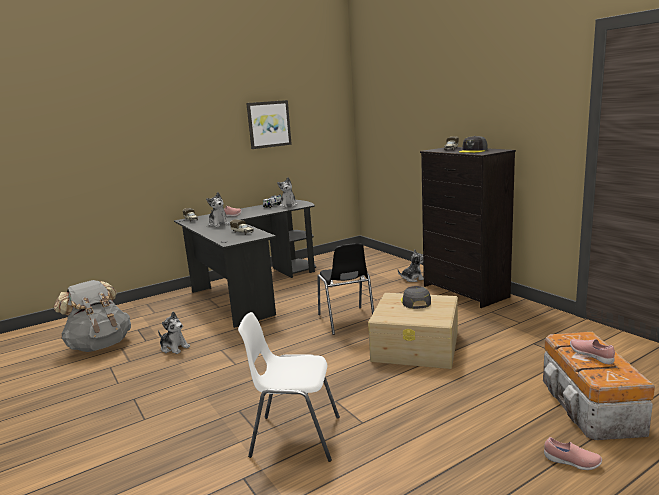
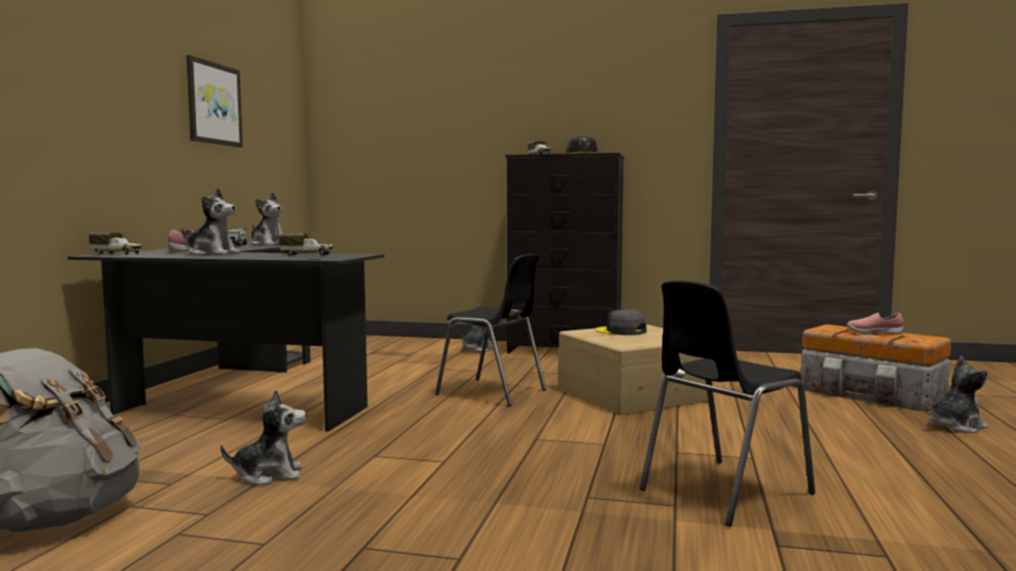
camera: 45 degrees left, 10 degrees down
(295, 436) = (723, 491): white chair -> black chair
(572, 462) = (955, 426): pink shoe -> plush toy

